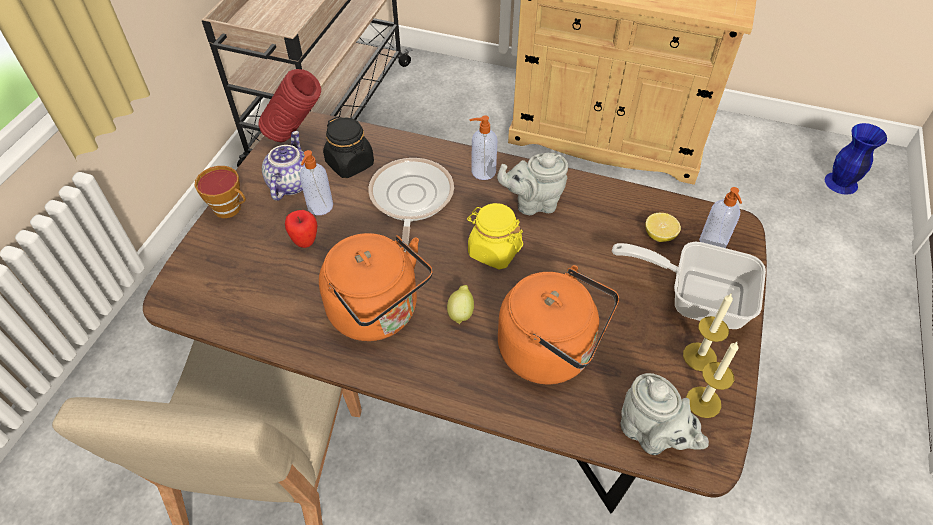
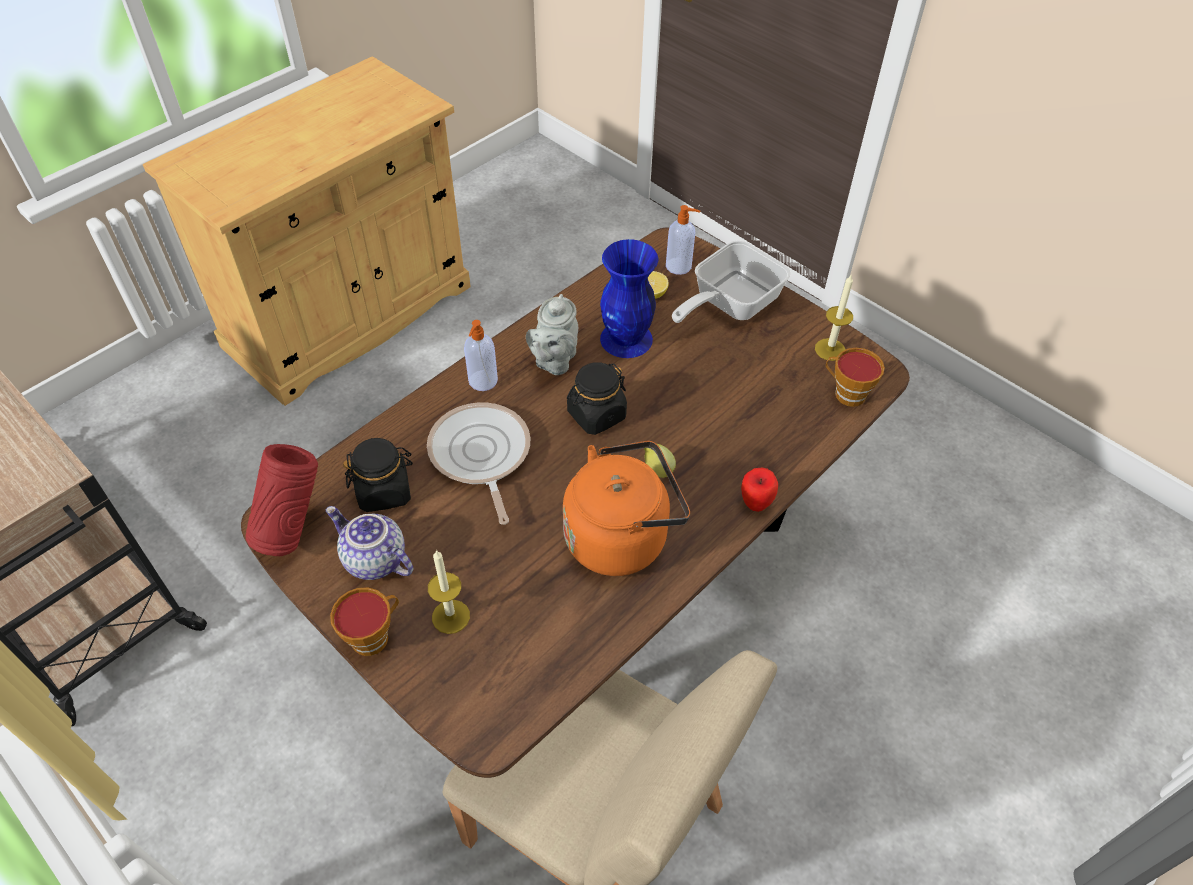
camera: 65 degrees left, 0 degrees up
(305, 241) = (480, 572): apple -> apple (755, 503)
(320, 207) = (434, 542): soap dispenser -> none
(410, 199) = (480, 455): frying pan -> frying pan turned 45 degrees clockwise
(494, 251) = (596, 415): yellow jar -> black jar
(551, 352) = (736, 422): orange kettle -> none
(652, 435) = (846, 393): grey teapot -> cup
(699, 356) = (788, 331): candle -> candle (451, 616)
(840, 183) = (545, 193): blue vase -> blue vase (626, 339)

